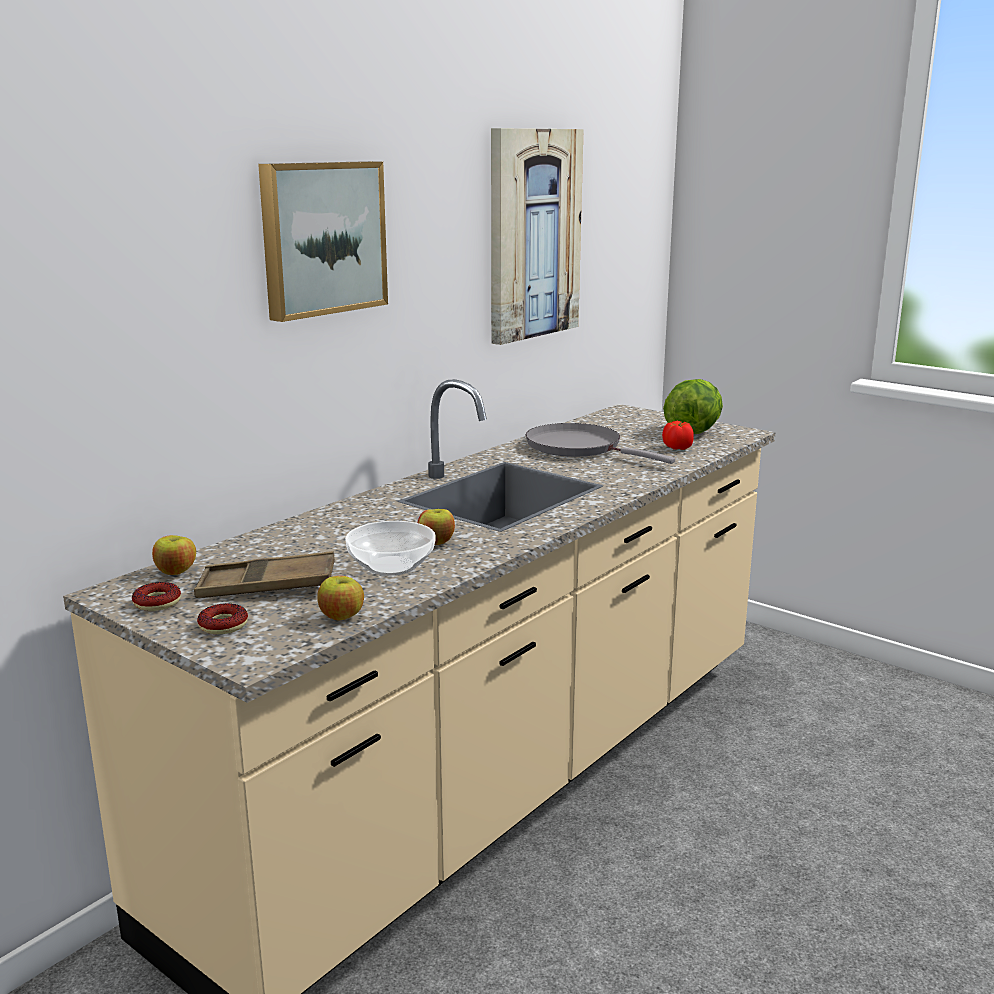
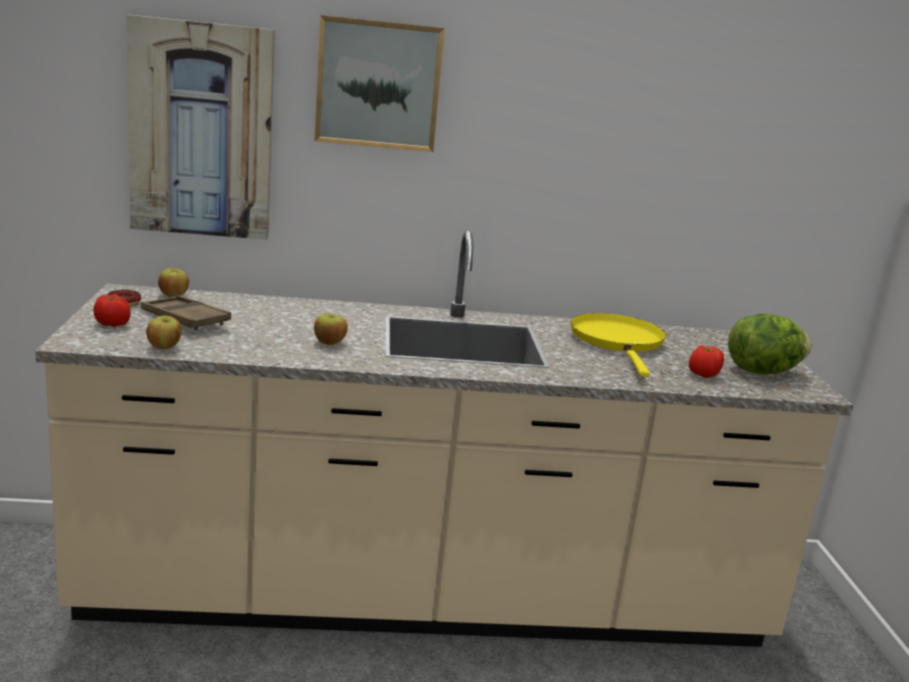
camera: 45 degrees right, 0 degrees up
(223, 625) = (112, 324): donut -> tomato
(390, 566) = (265, 340): bowl -> none
(533, 234) = (656, 128): picture -> picture (202, 130)
(579, 447) = (618, 341): grey frying pan -> yellow frying pan

